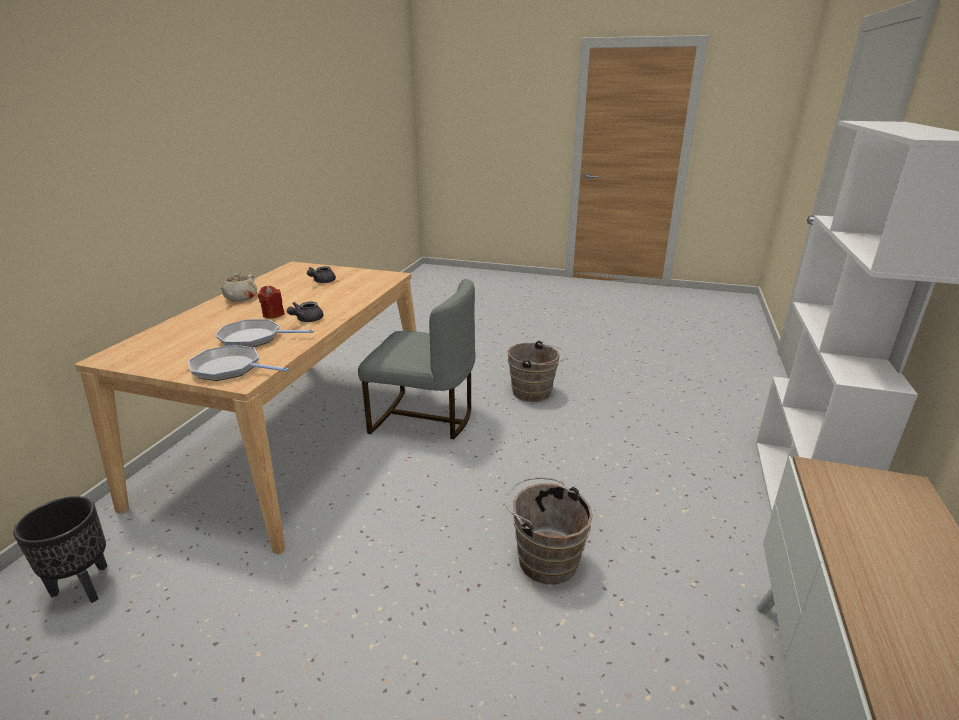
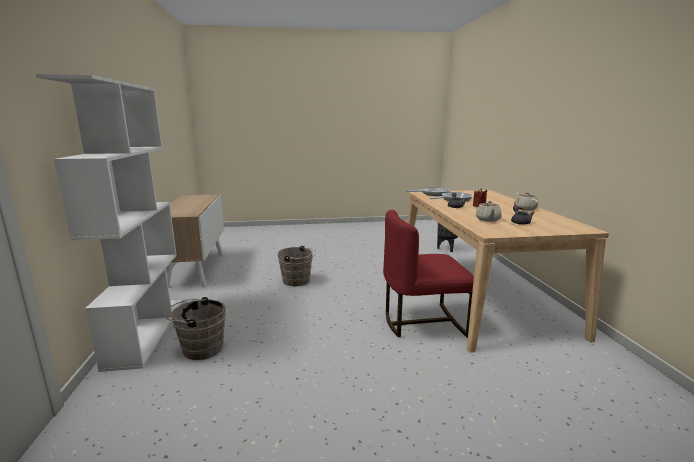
camera: 155 degrees right, 10 degrees down
(343, 290) = (488, 220): none -> beige teapot
(424, 418) = (423, 322): grey chair -> red chair
(534, 393) = (358, 370): brown bucket -> brown bucket (199, 348)

